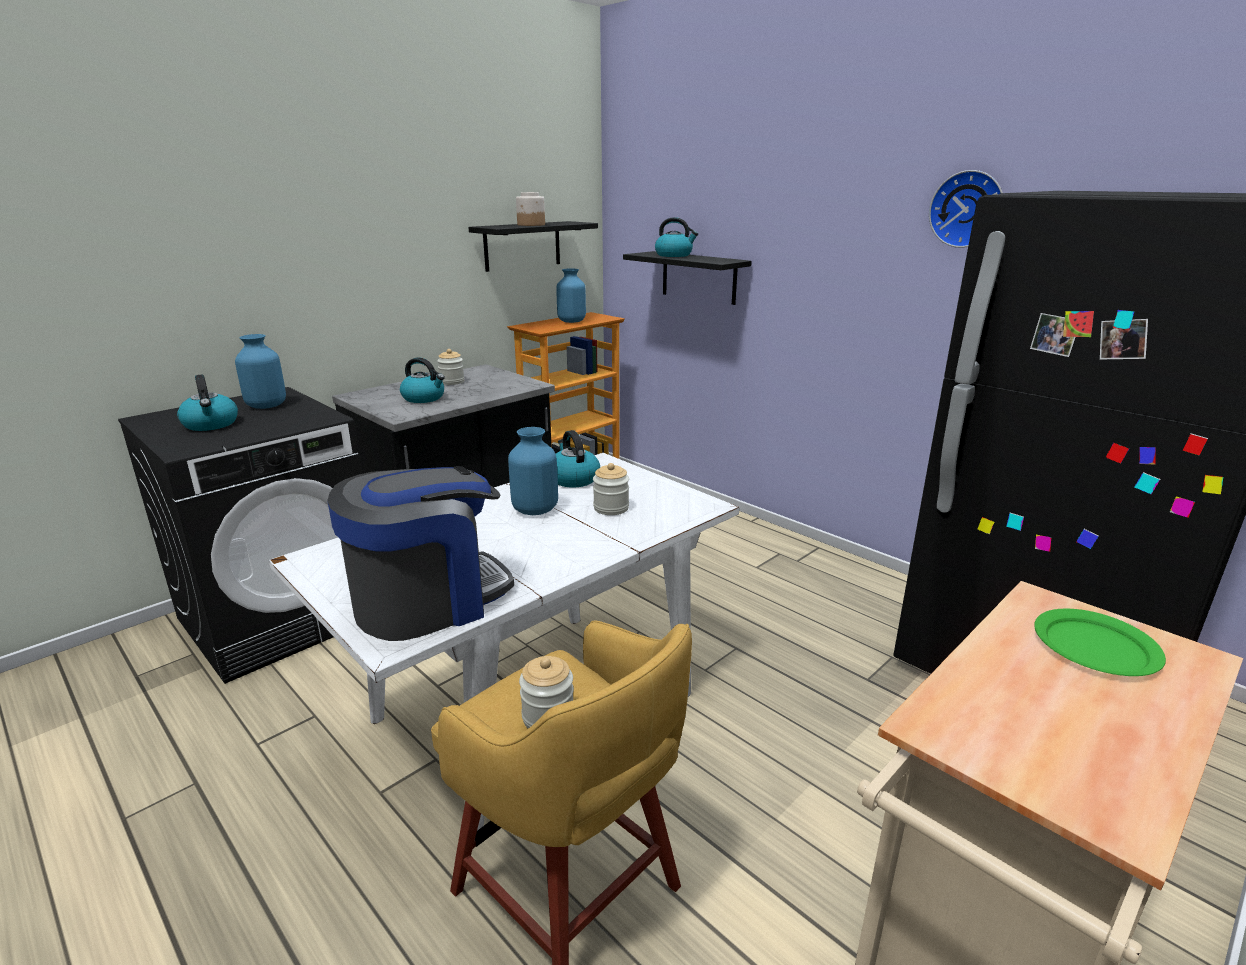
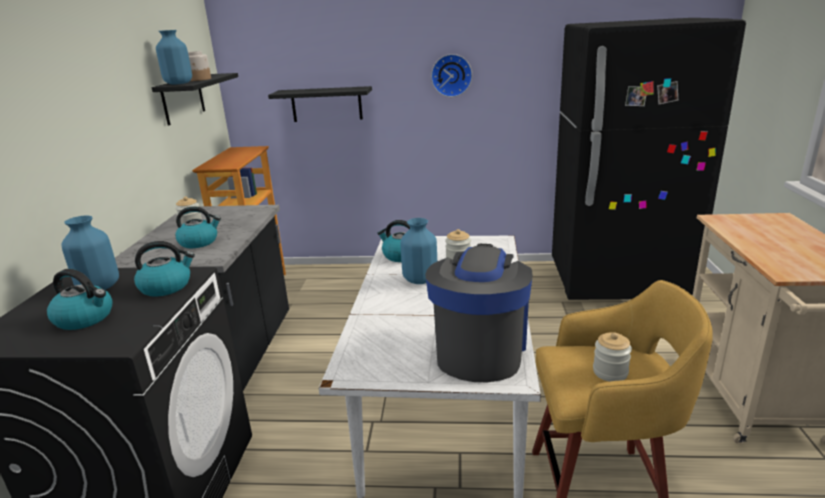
camera: 40 degrees left, 0 degrees up
(572, 321) = (236, 155): blue vase -> blue vase (179, 83)
(674, 255) = (309, 90): kettle -> kettle (166, 286)
(967, 209) = (518, 38): wall clock -> wall clock (451, 75)
(1095, 647) = (759, 226): green plate -> none

